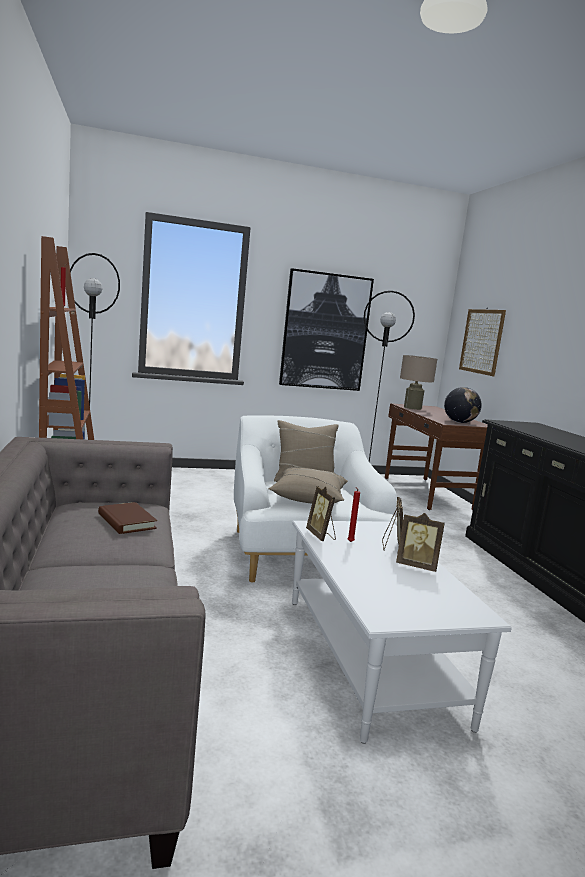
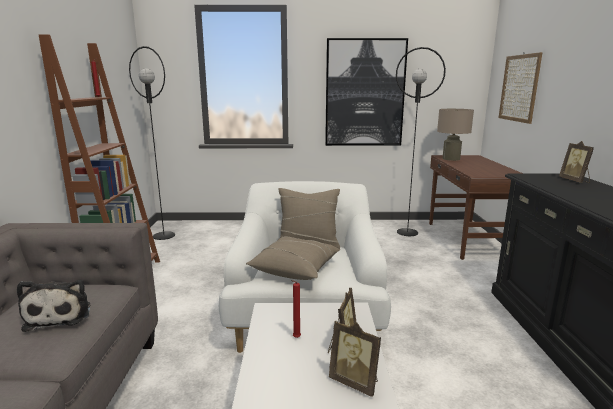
camera: 15 degrees right, 5 degrees up
(126, 521) = (60, 315): brown book -> plush toy
(321, 536) = (269, 327): picture frame -> picture frame (575, 180)
(460, 422) = (492, 173): globe -> none

